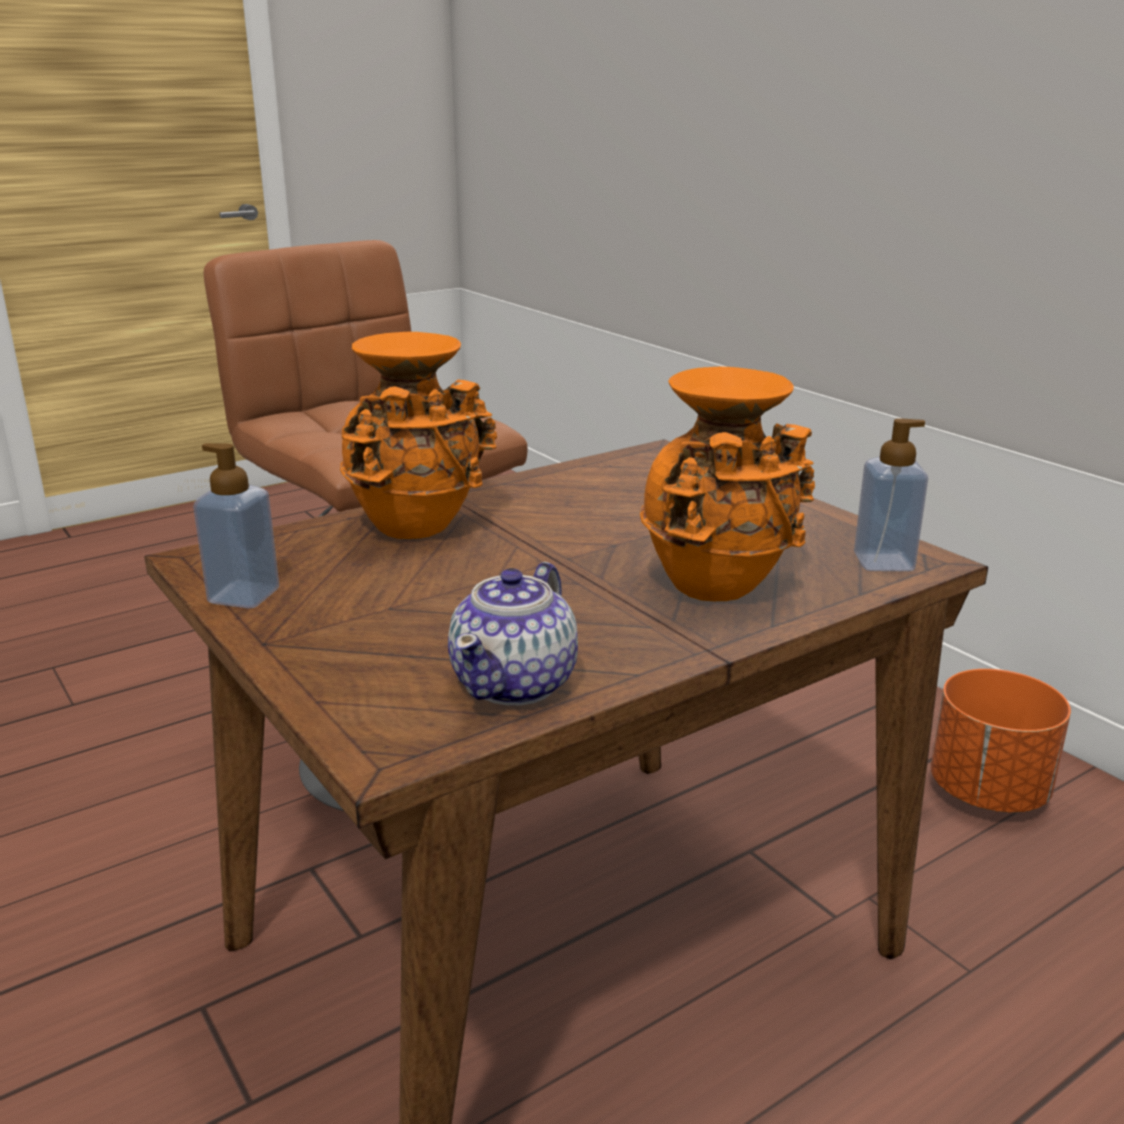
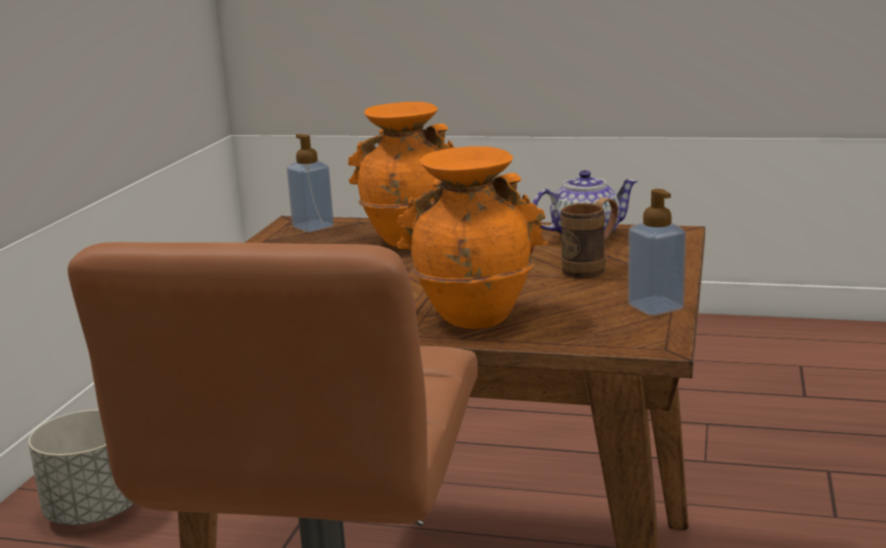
camera: 130 degrees left, 5 degrees down
(399, 623) = (591, 269): none -> brown mug
(987, 792) = (94, 512): orange planter -> grey planter

